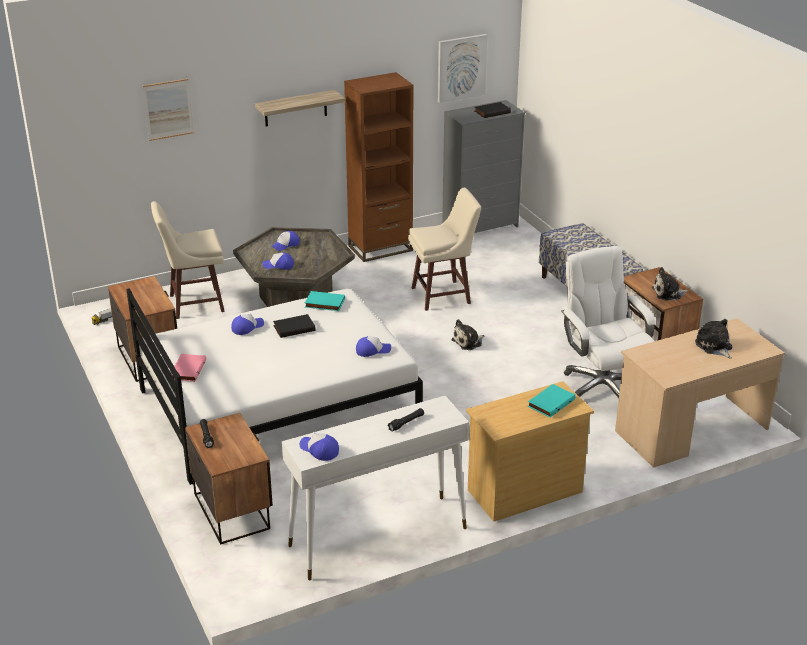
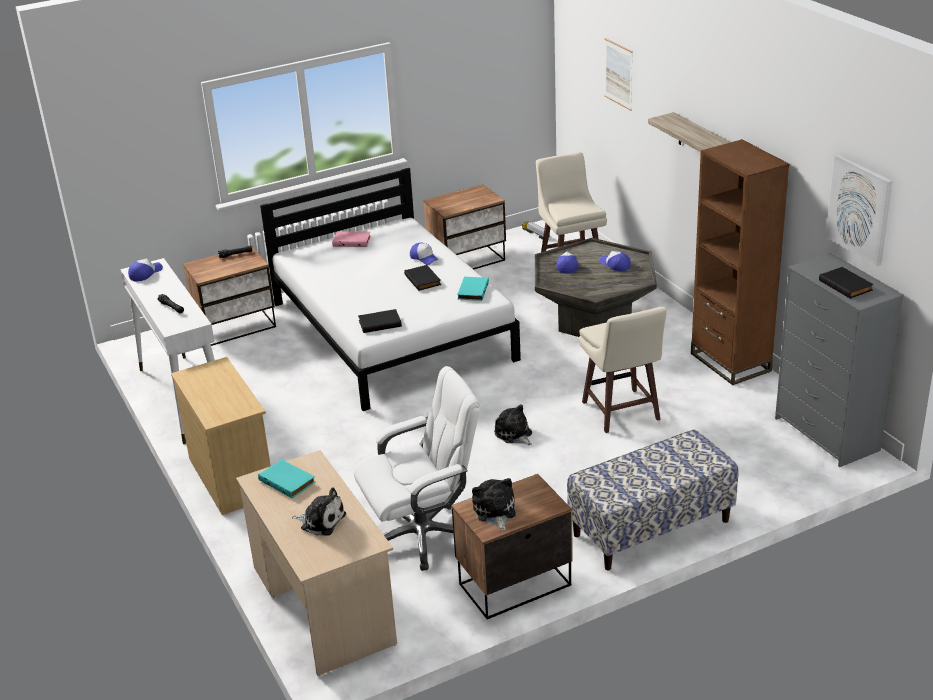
camera: 90 degrees right, 0 degrees up
(372, 350) = (380, 323): cap -> black book
(550, 402) = (226, 403): turquoise book -> turquoise book (288, 481)
(714, 346) = (321, 521): plush toy -> plush toy turned 45 degrees clockwise

